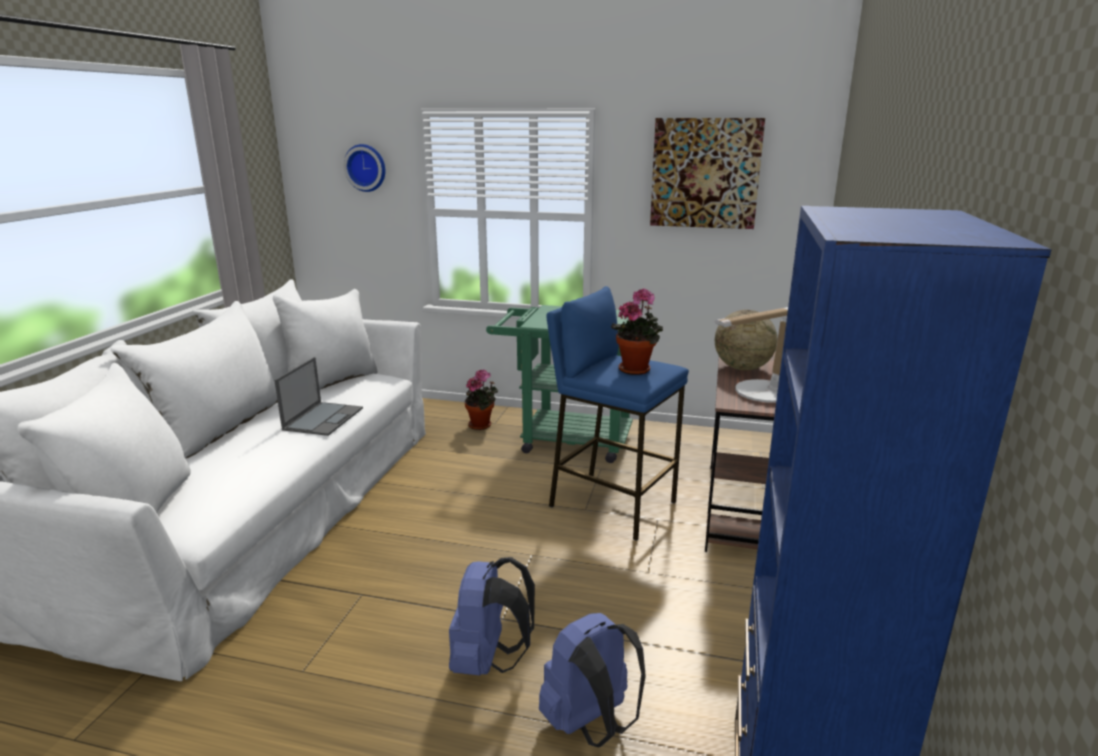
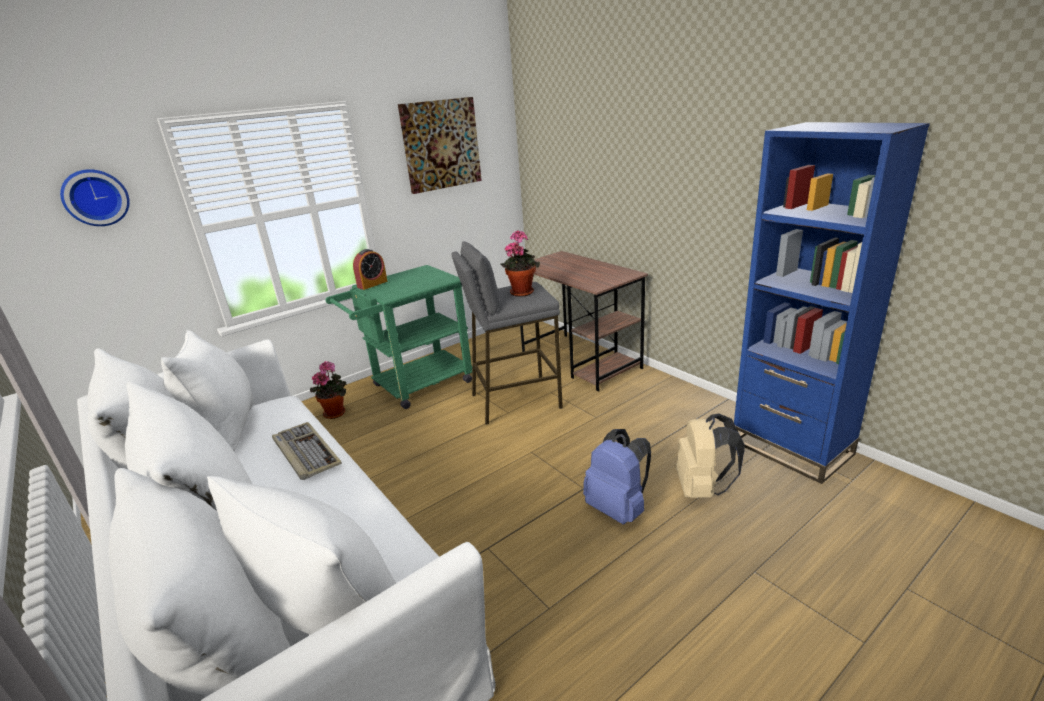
camera: 50 degrees left, 5 degrees up
(323, 418) = (305, 452): laptop -> keyboard
(552, 309) = (372, 284): none -> alarm clock
(591, 724) = (702, 489): blue backpack -> beige backpack
(612, 504) = (515, 400): blue stool -> grey stool
(742, 368) = (555, 270): globe -> none
(758, 395) = (596, 278): table lamp -> none

